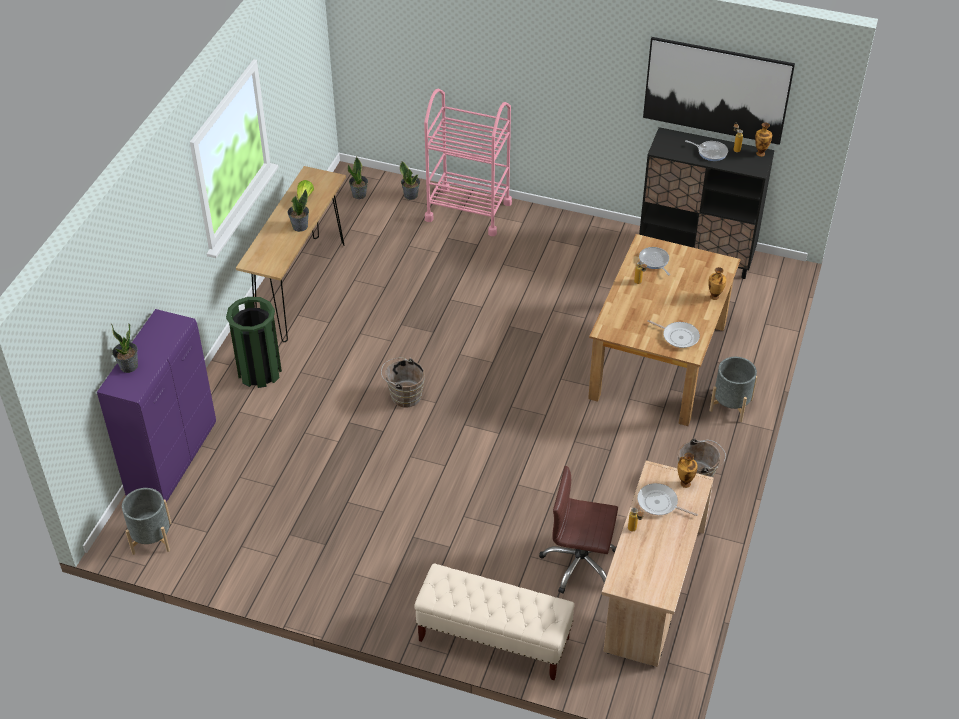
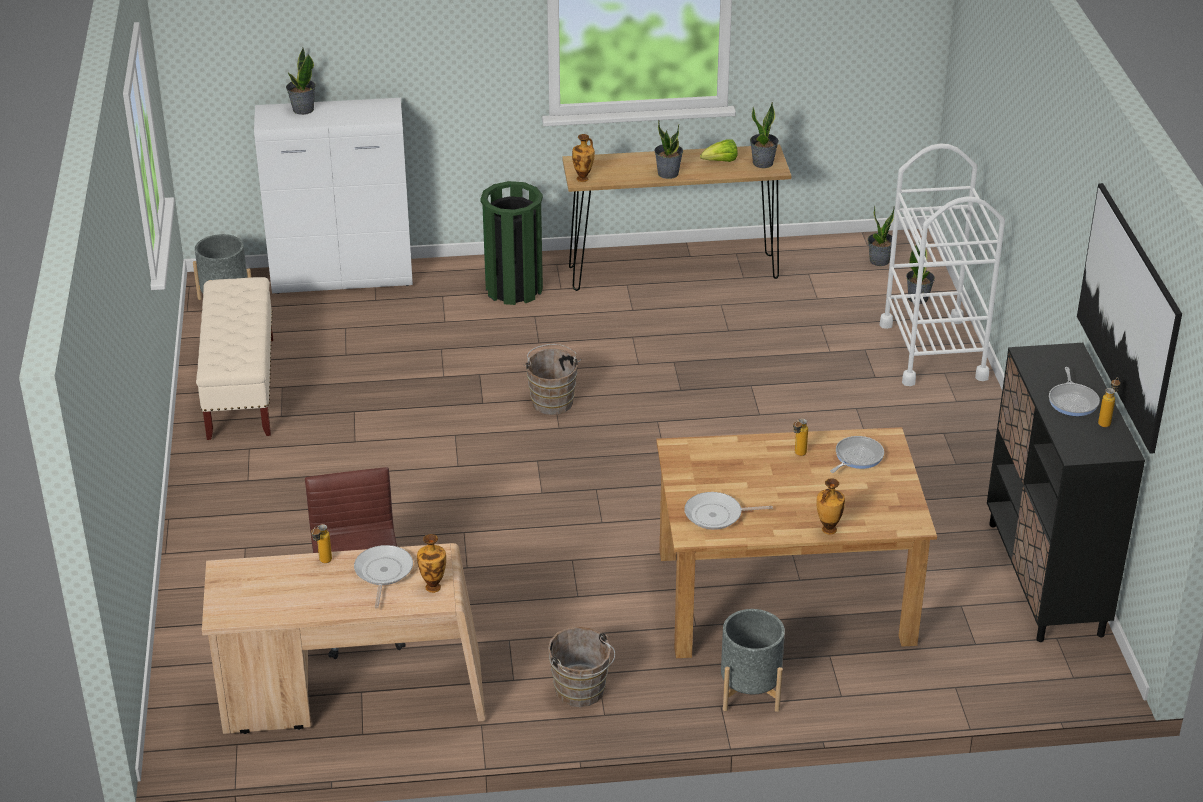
camera: 65 degrees right, 10 degrees down
(173, 459) = (343, 278): purple cabinet -> white cabinet
(321, 181) = (763, 163): none -> potted plant
(468, 211) = (933, 351): pink cart -> white cart
(493, 639) = (203, 582): beige bench -> beige bench (241, 388)
(678, 336) = (717, 515): frying pan -> frying pan turned 75 degrees clockwise
(760, 153) = (1121, 448): vase -> vase (583, 179)

